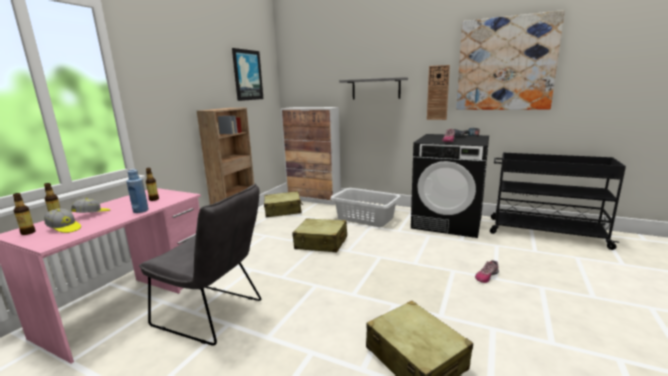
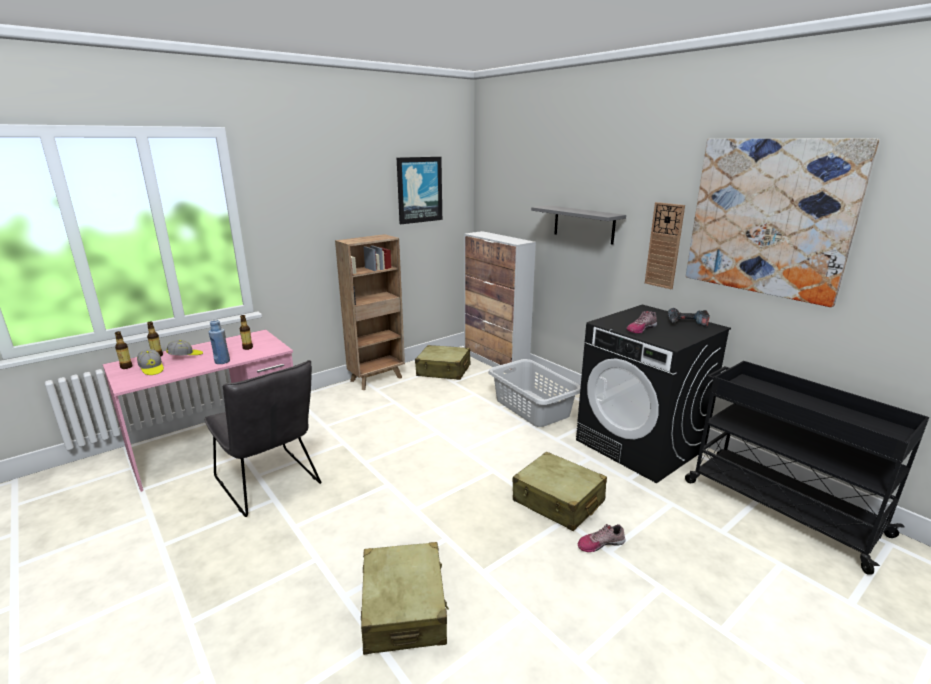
camera: 25 degrees right, 5 degrees up
(321, 243) = (444, 430): beige suitcase -> beige suitcase (558, 501)

